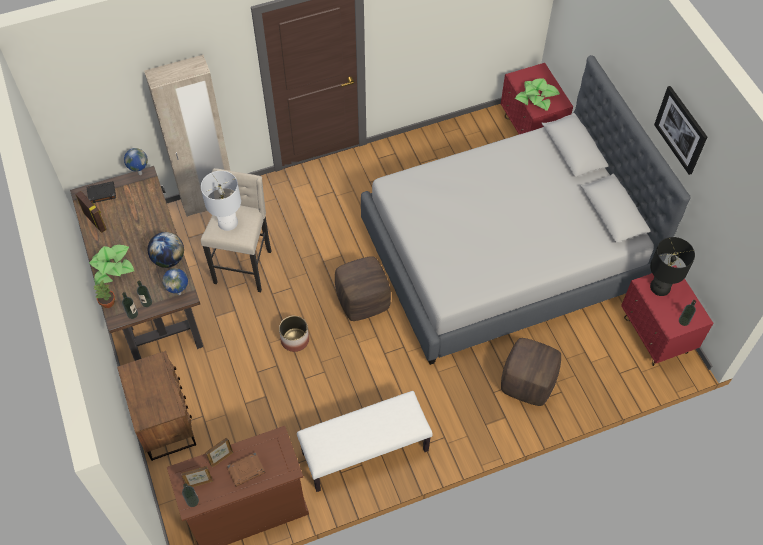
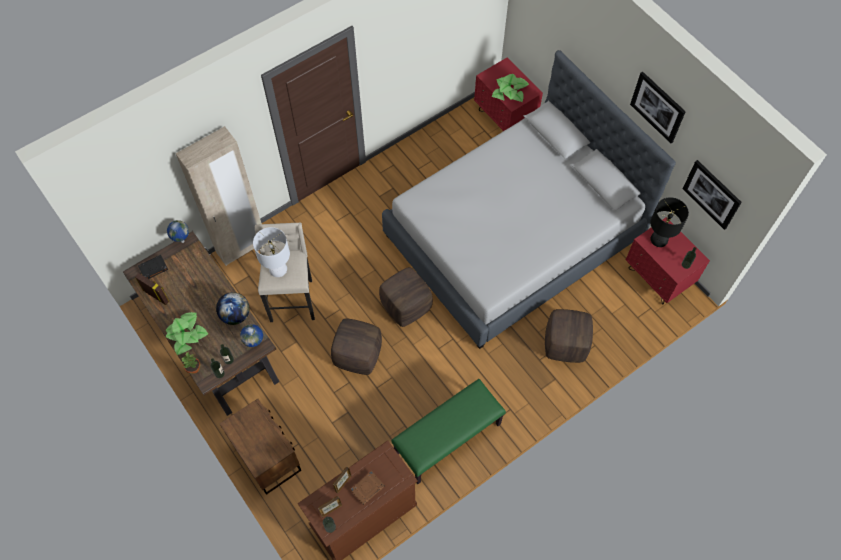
camera: 15 degrees left, 5 degrees up
(295, 339) = (357, 355): planter -> brown ottoman
(365, 452) = (448, 439): white bench -> green bench
(724, 241) = (712, 194): none -> picture

